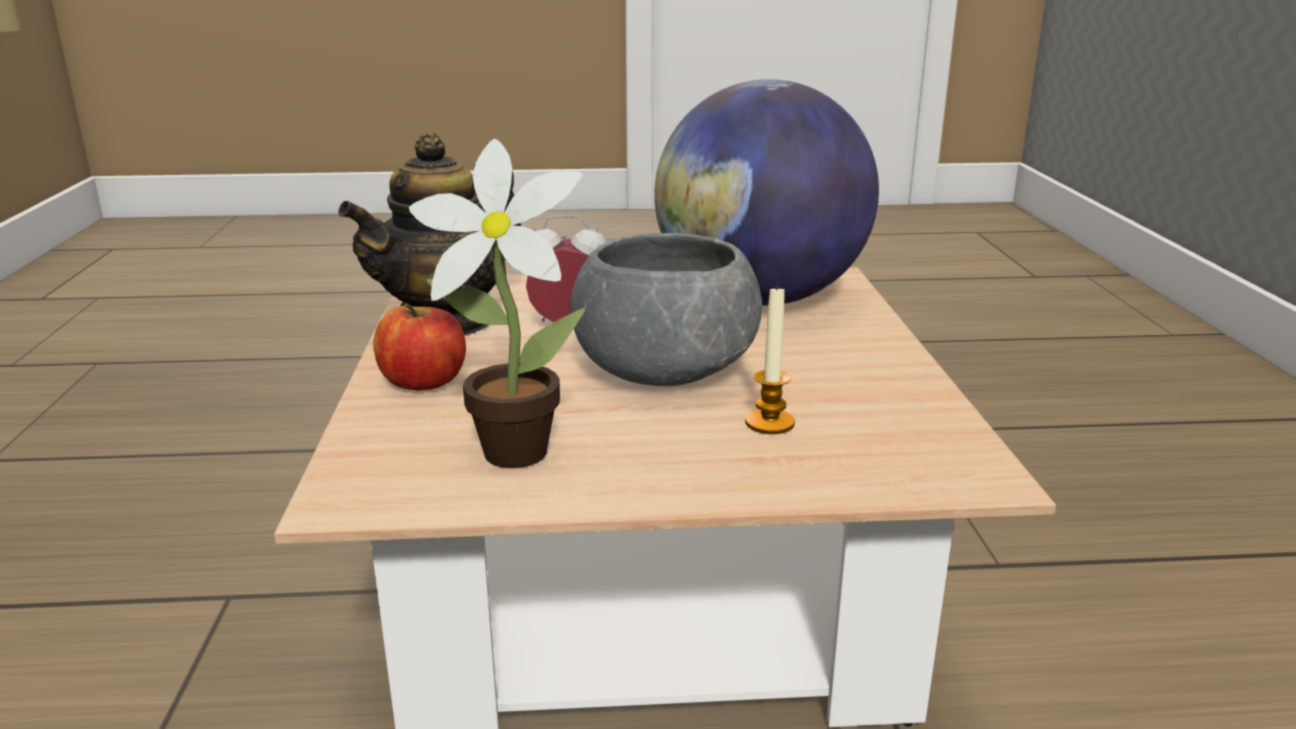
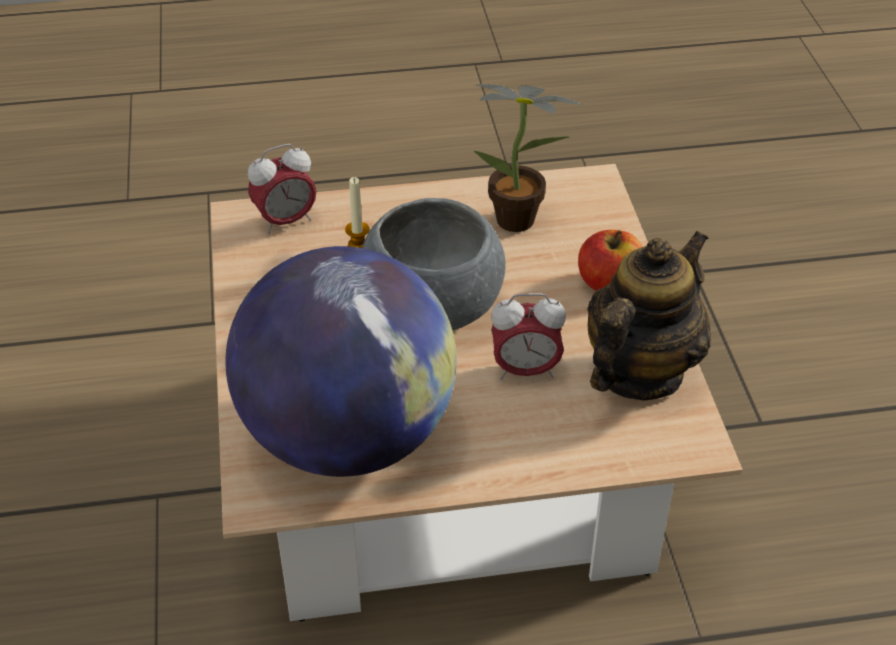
camera: 175 degrees right, 20 degrees up
(901, 467) = (285, 221): none -> alarm clock

